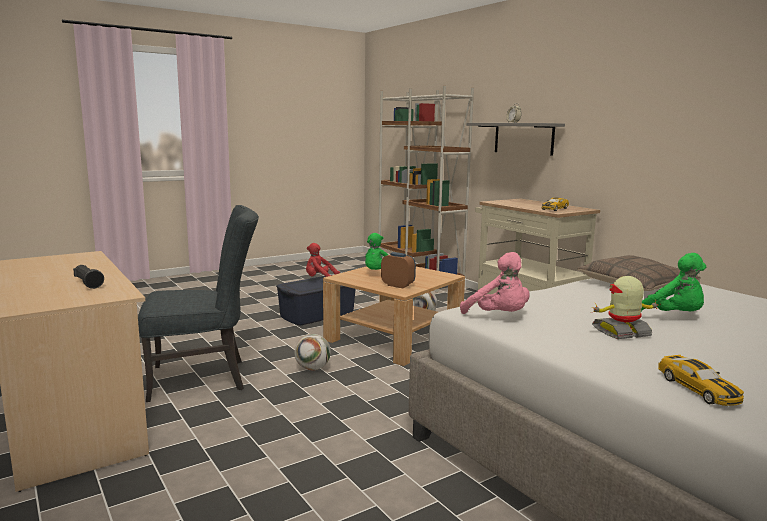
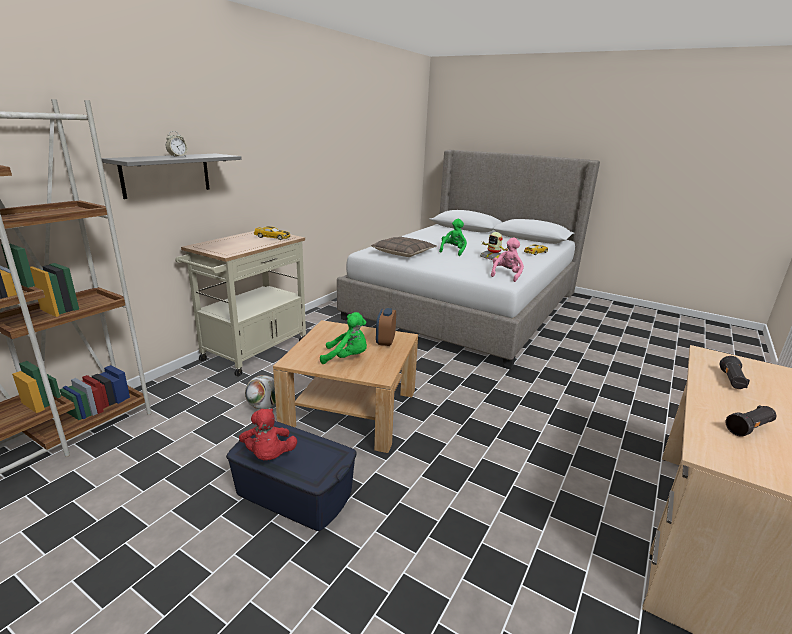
camera: 115 degrees left, 10 degrees up
(67, 267) = (749, 428): none -> black flashlight
(205, 378) = (551, 497): grey chair -> none
(312, 368) = (462, 435): football -> none

